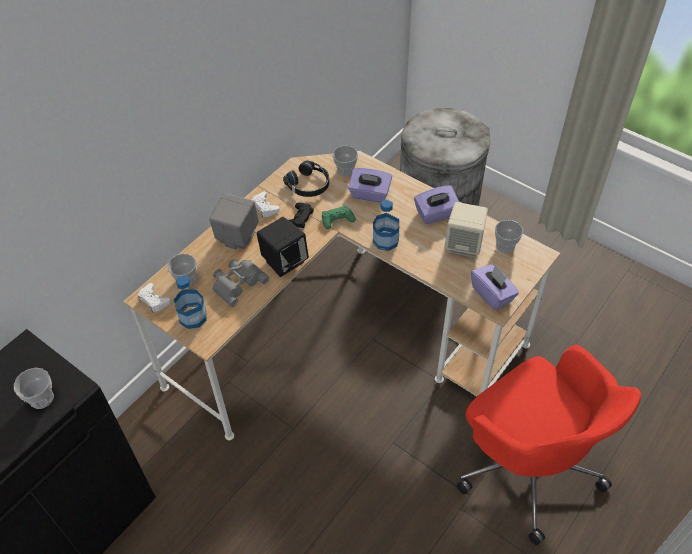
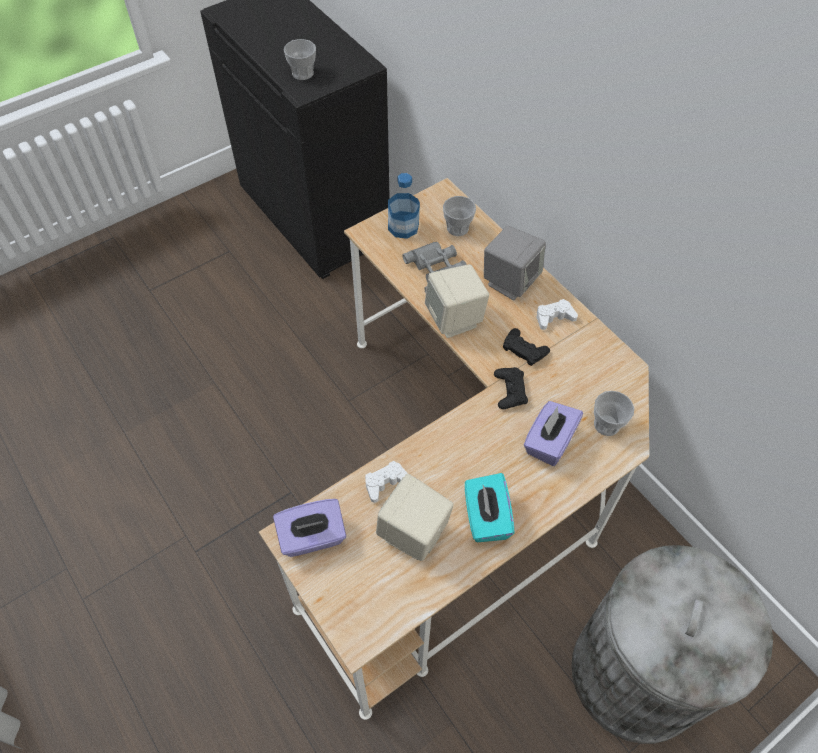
camera: 105 degrees right, 5 degrees up
(154, 300) = (438, 200): white game controller -> white game controller (386, 483)
(284, 261) = (455, 319): black speaker -> beige speaker
(309, 184) = (586, 374): black headphones -> none
(337, 219) = (510, 390): green game controller -> black game controller
(385, 240) = (454, 436): bottle -> none
(436, 214) = (486, 517): purple tissue box -> turquoise tissue box
(505, 246) = (392, 592): cup -> none
(527, 465) = (198, 632): red office chair -> none

